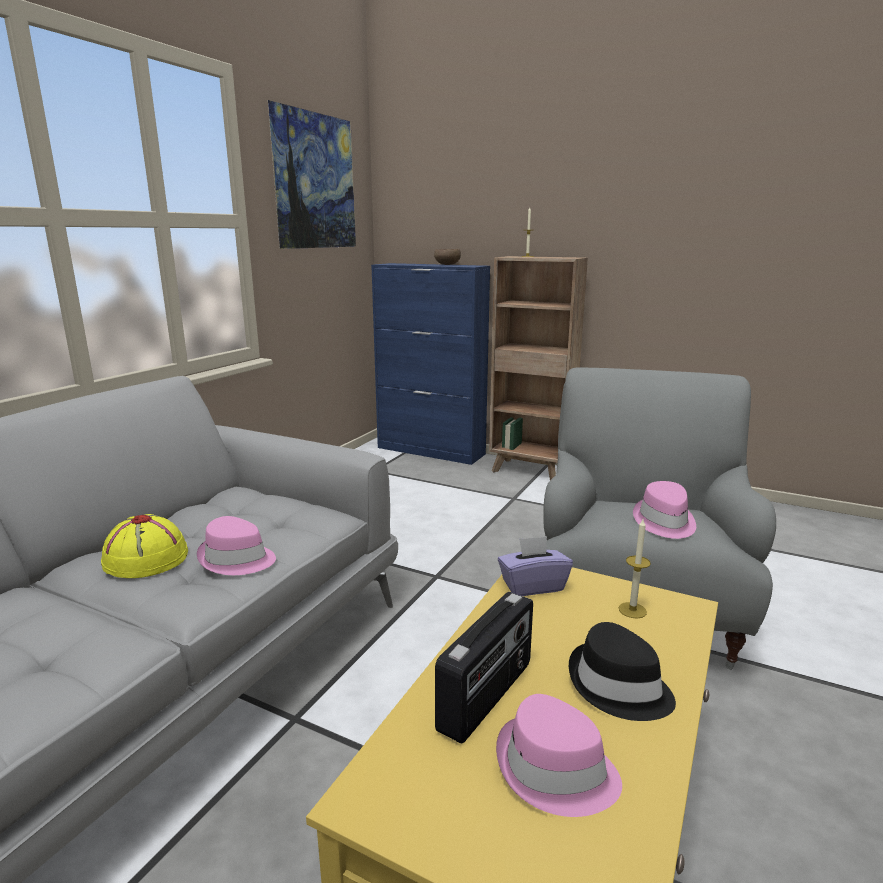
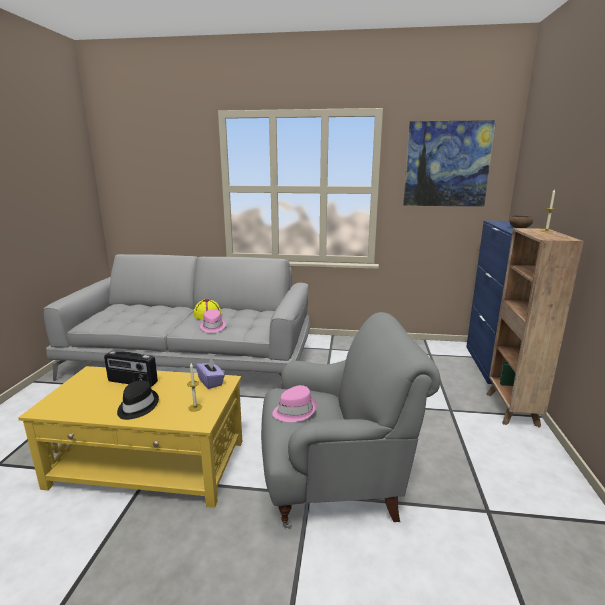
camera: 70 degrees right, 0 degrees up
(555, 771) = (95, 397): pink hat -> none

